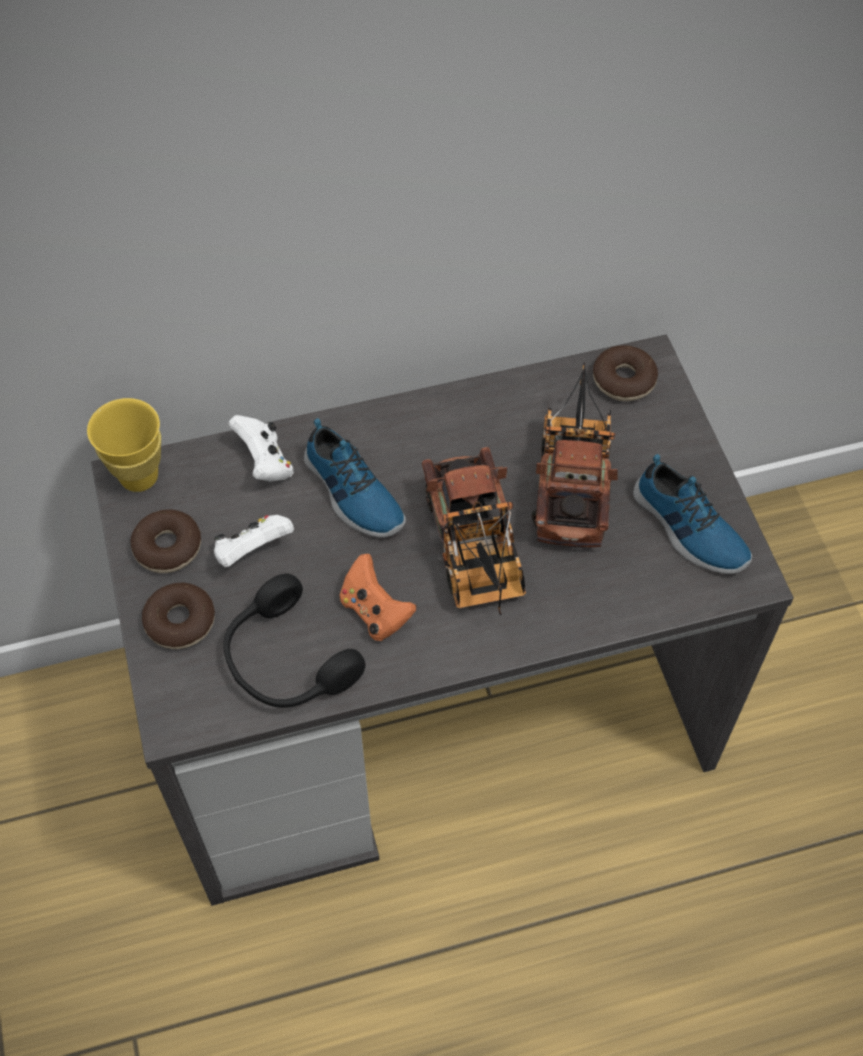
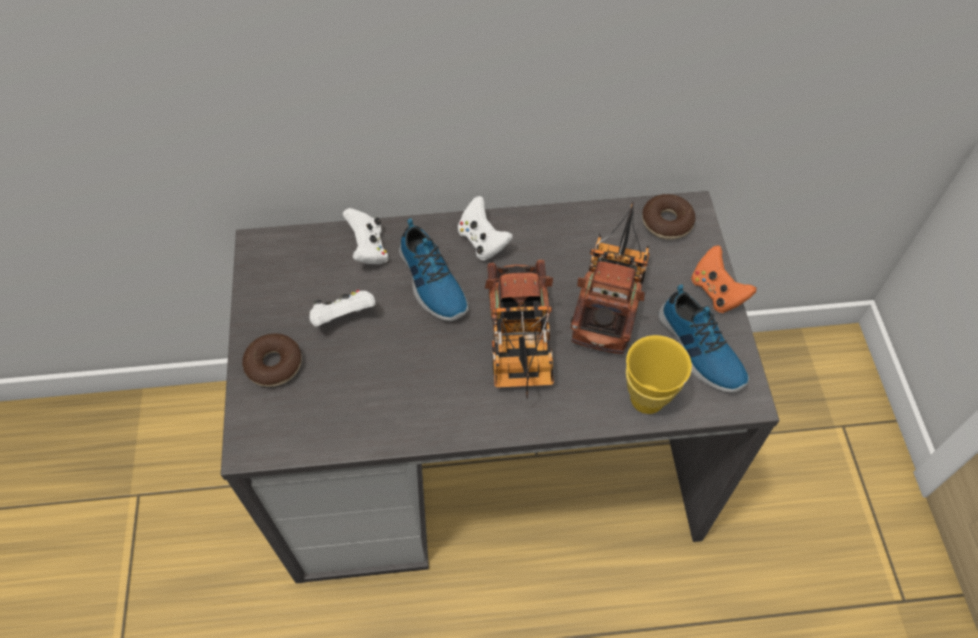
camera: 10 degrees right, 0 degrees up
(139, 477) = (269, 246): yellow cup -> yellow cup (647, 399)
(168, 547) = (278, 304): donut -> none
(286, 661) = (350, 409): black headphones -> none
(375, 611) = (429, 380): orange game controller -> orange game controller (717, 292)
(405, 434) = (482, 241): none -> white game controller

